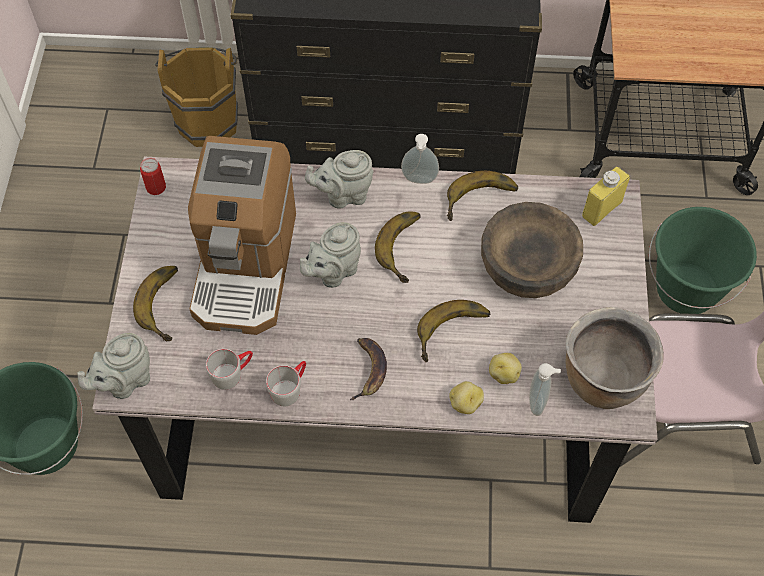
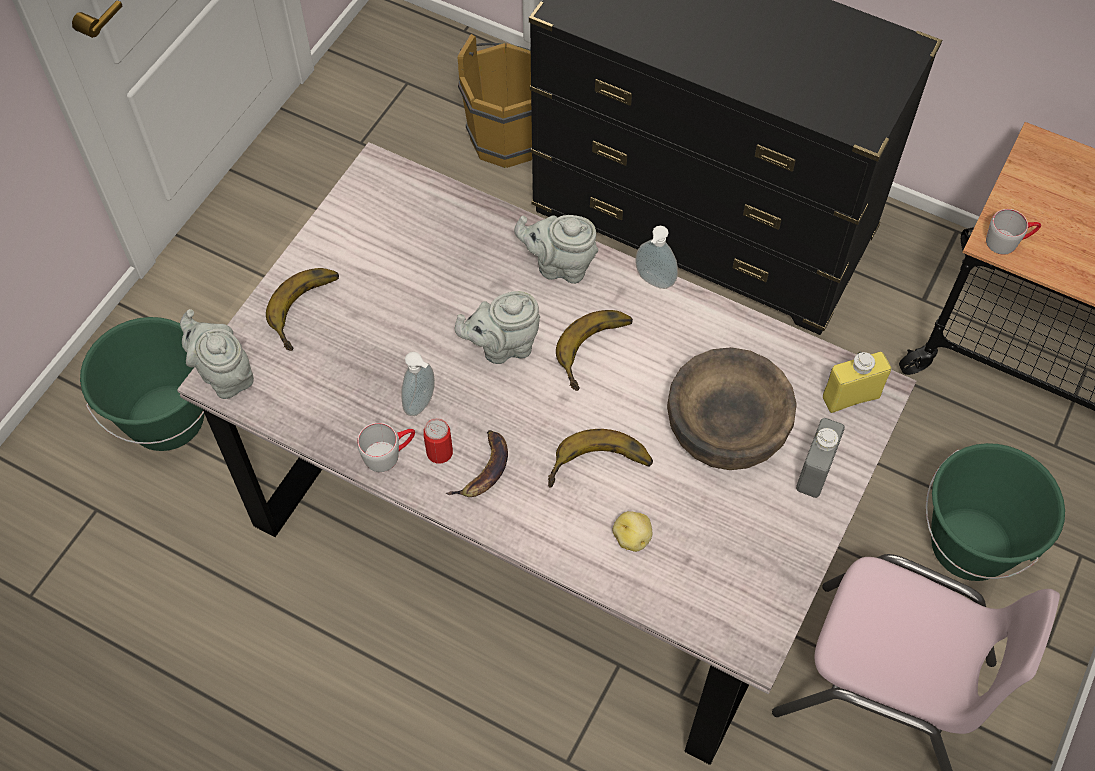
camera: 25 degrees right, 0 degrees up
(125, 381) = (224, 374): grey teapot -> grey teapot turned 60 degrees clockwise
(156, 187) = (363, 180): can -> can (439, 452)
(232, 372) = (338, 411): grey mug -> grey mug (1008, 241)
(245, 265) = (412, 301): coffee machine -> none
(465, 403) = (570, 551): potato -> none
(481, 201) = (713, 333): banana -> none
(538, 402) = (654, 586): soap dispenser -> soap dispenser (422, 404)
(602, 379) = (743, 591): brown cooking pot -> none
(605, 272) = (815, 471): none -> grey bottle

